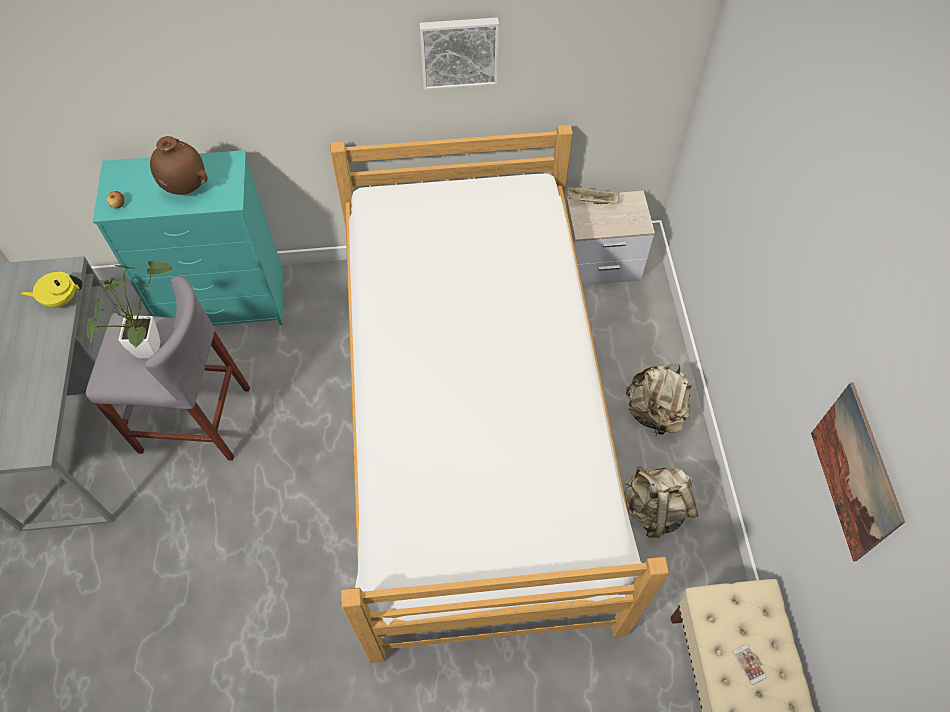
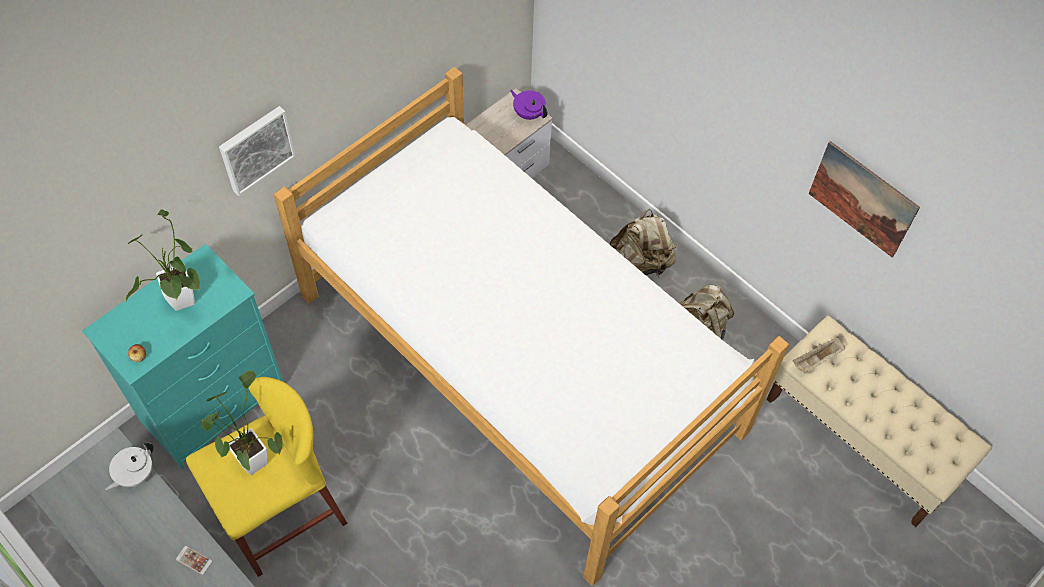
camera: 40 degrees left, 0 degrees up
(61, 299) = (135, 474): yellow teapot -> white teapot
(185, 187) = (184, 305): brown vase -> potted plant
(194, 420) = (282, 516): grey stool -> yellow stool
(459, 51) = (361, 56): picture -> picture (255, 149)
(591, 201) = (483, 121): beige tray -> beige tray (816, 360)
(636, 217) = (528, 113): none -> purple teapot
(749, 664) = (855, 380): phone -> phone (194, 560)

